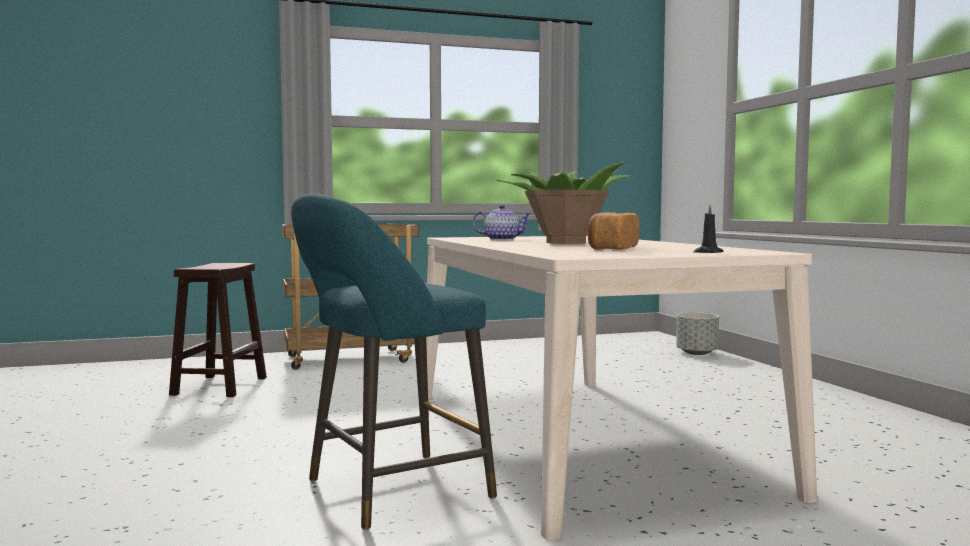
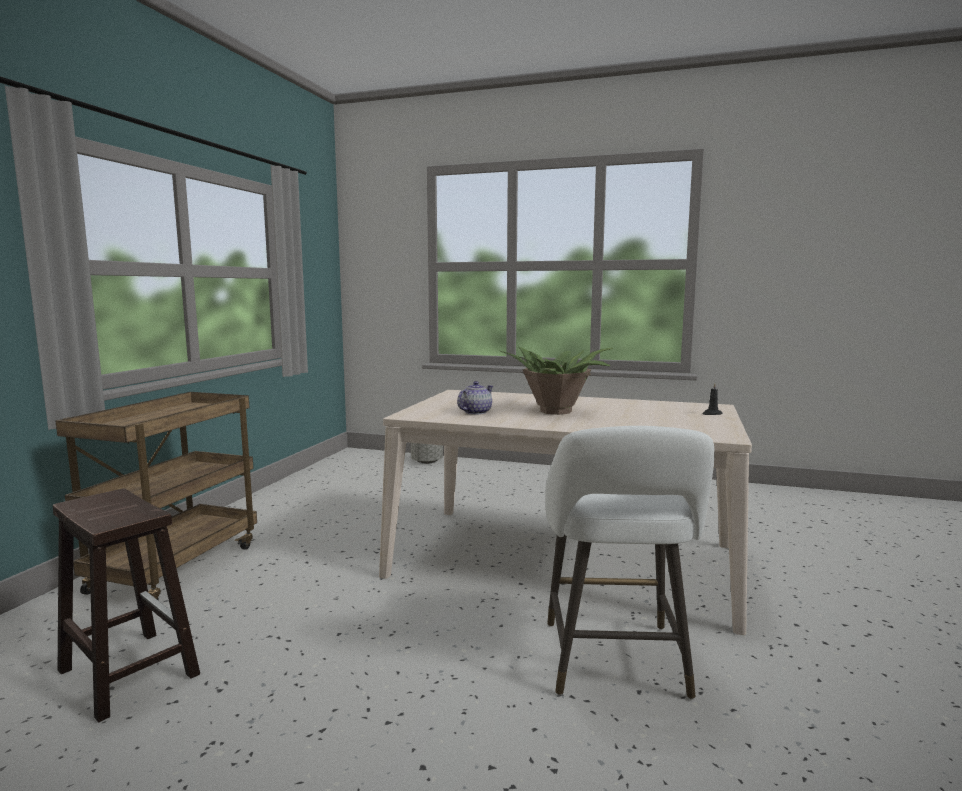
camera: 55 degrees left, 5 degrees up
(389, 492) = (615, 664): turquoise stool -> white stool
(612, 249) = (649, 418): bread -> none

